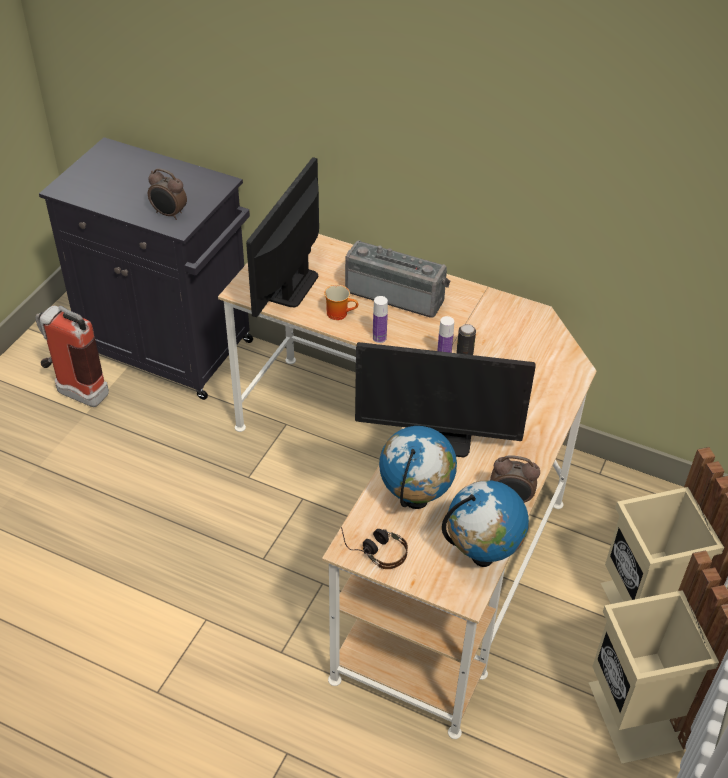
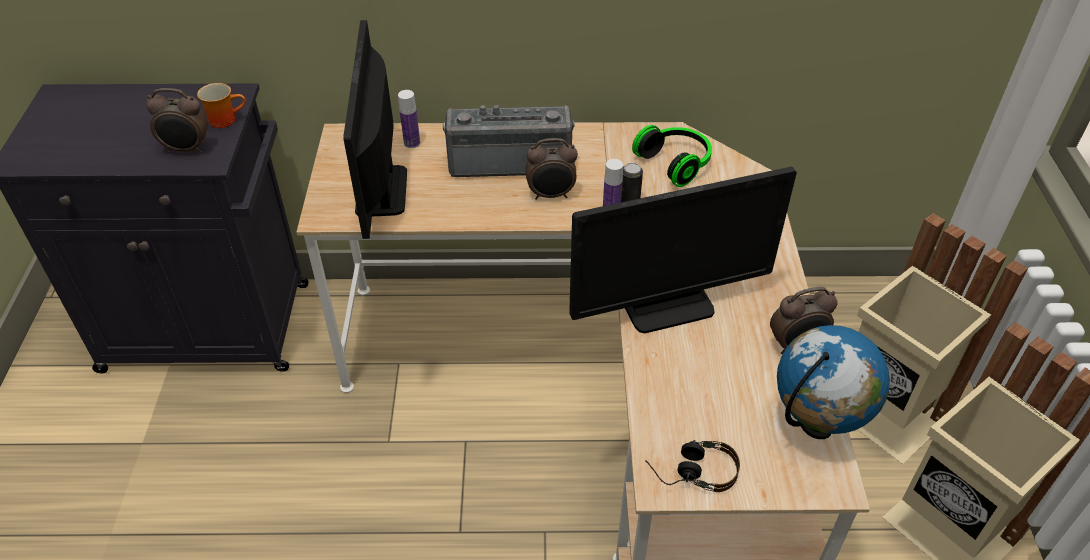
camera: 25 degrees left, 0 degrees up
(75, 390) = (113, 420): fire extinguisher -> none
(340, 313) = (459, 202): mug -> mug (226, 119)
(379, 338) = (524, 215): bottle -> bottle (412, 143)
(409, 330) = (551, 195): none -> alarm clock
(415, 500) = (695, 389): globe -> none
(521, 337) = (676, 163): none -> headphones

